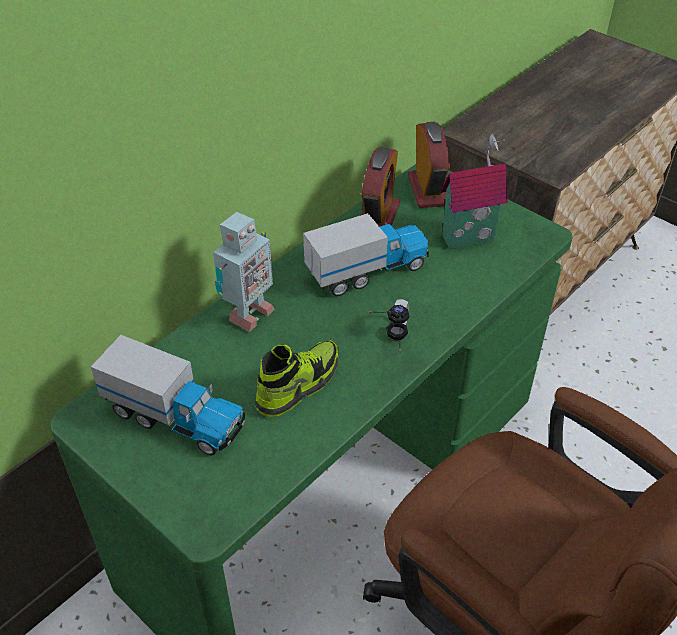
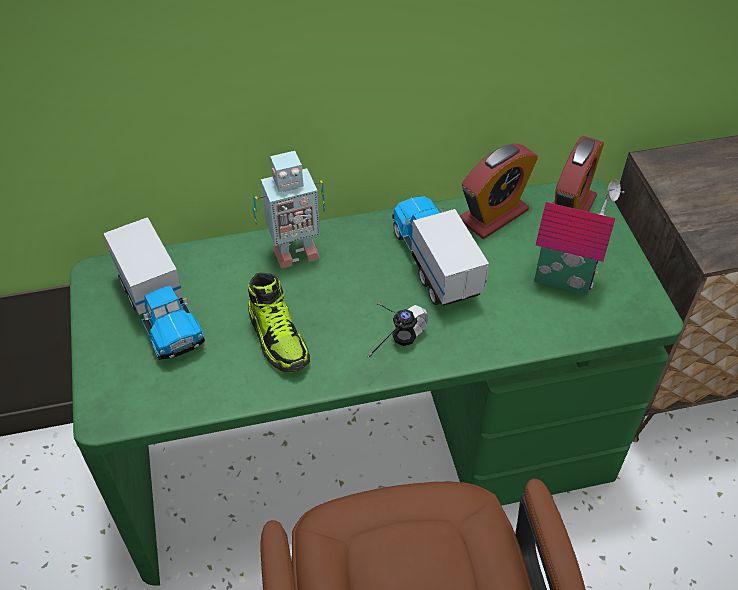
camera: 35 degrees right, 5 degrees up
(298, 385) = (278, 338): shoe -> shoe turned 75 degrees clockwise
(367, 271) = (434, 264): toy truck -> toy truck turned 120 degrees counterclockwise

